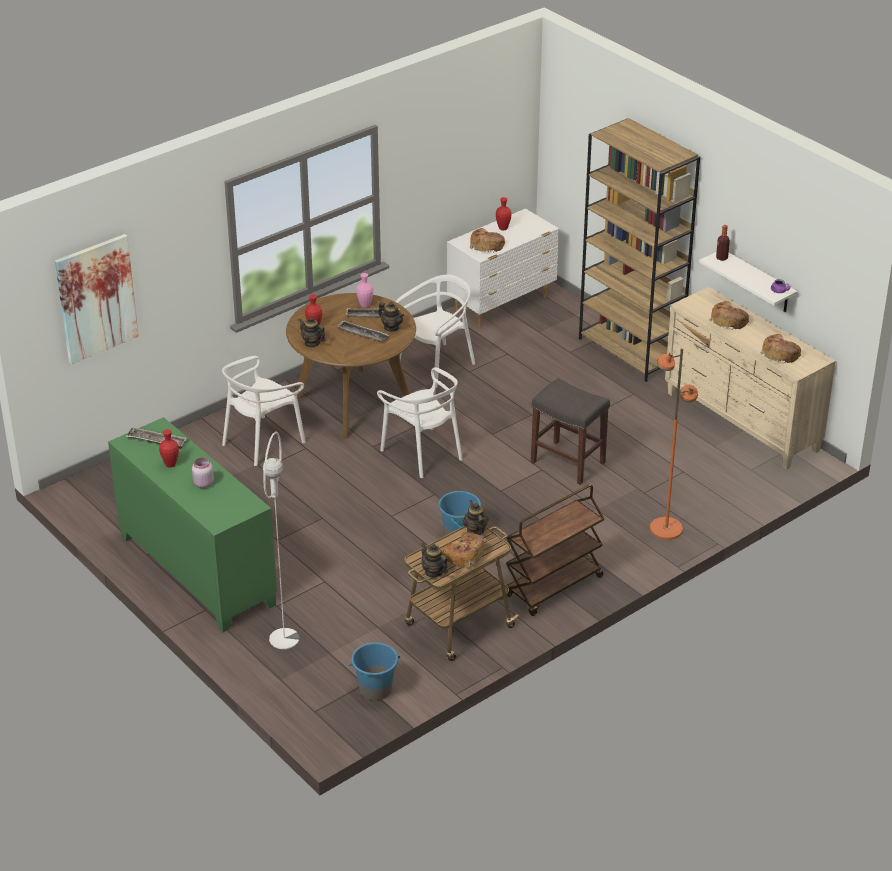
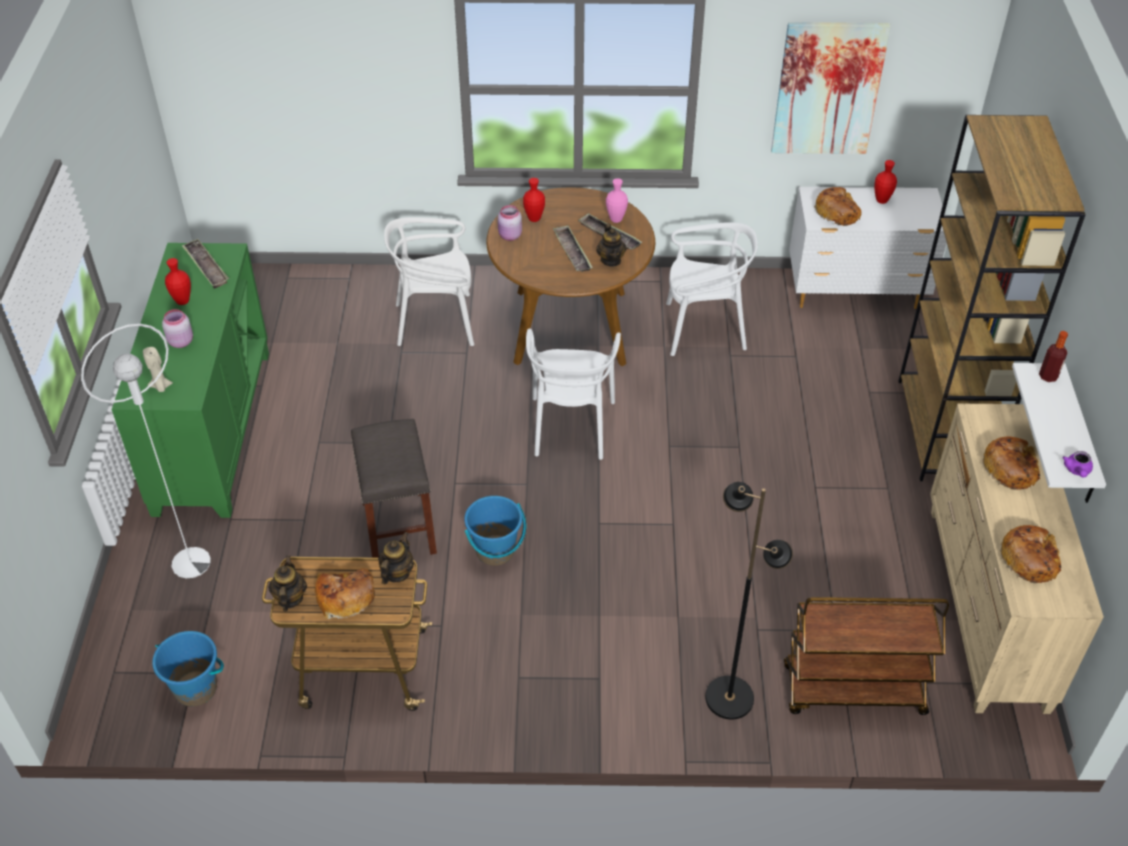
camera: 40 degrees right, 10 degrees up
(96, 298) = (261, 76): picture -> picture (828, 88)
(227, 510) = (161, 387): none -> beige candle
(312, 343) = (509, 236): teapot -> pink jar
(553, 587) = (515, 689): brown cart -> brown cart (852, 691)
(567, 462) = (711, 532): grey stool -> grey stool (398, 526)
(665, 528) = (729, 697): orange floor lamp -> black floor lamp

